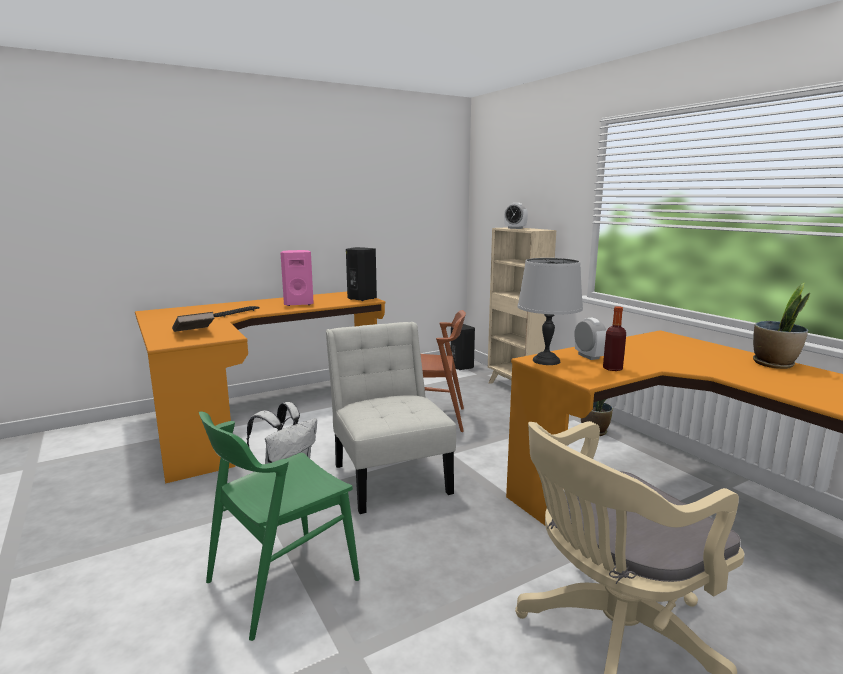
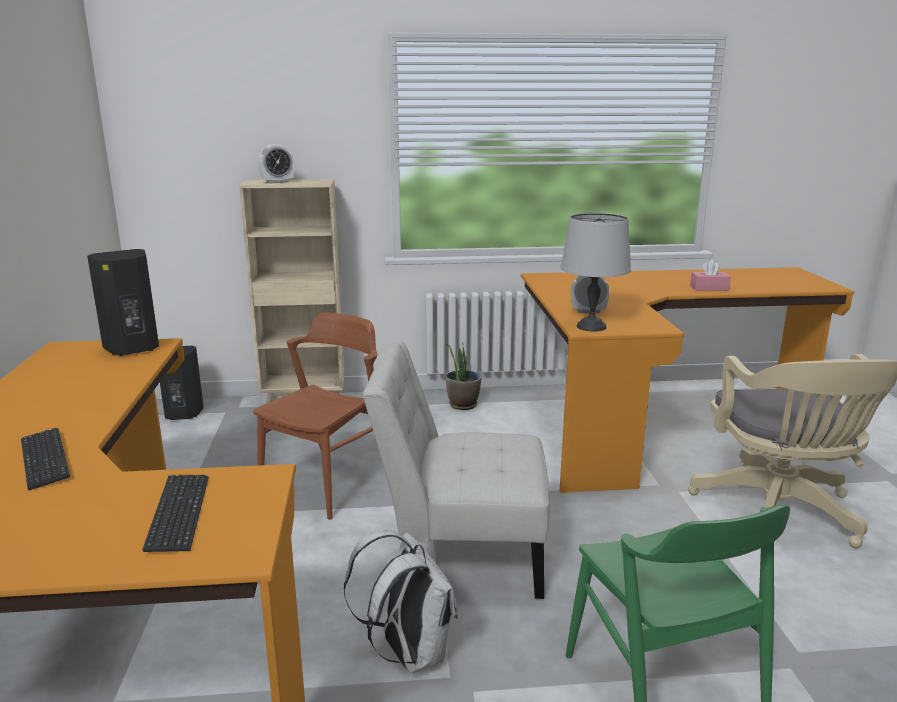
camera: 65 degrees left, 5 degrees up
(194, 333) = (179, 514): brown book -> keyboard
(299, 304) = (75, 395): pink speaker -> none
(612, 368) = (631, 313): bottle -> none
(774, 364) = (648, 275): potted plant -> none
(790, 389) = (709, 288): none -> pink tissue box

